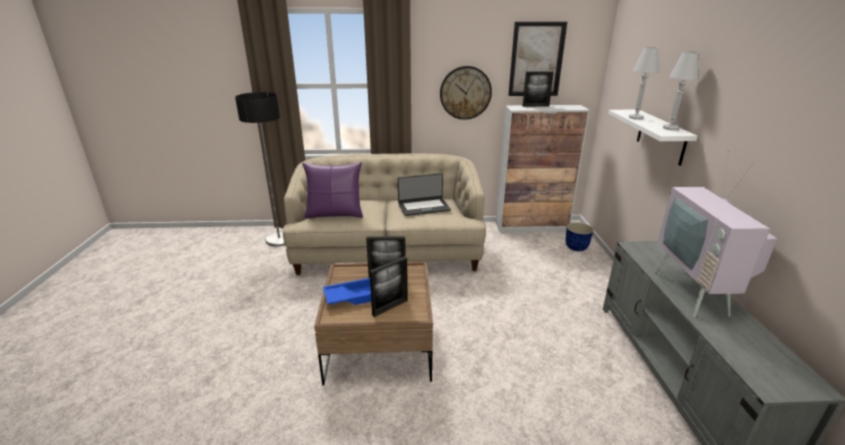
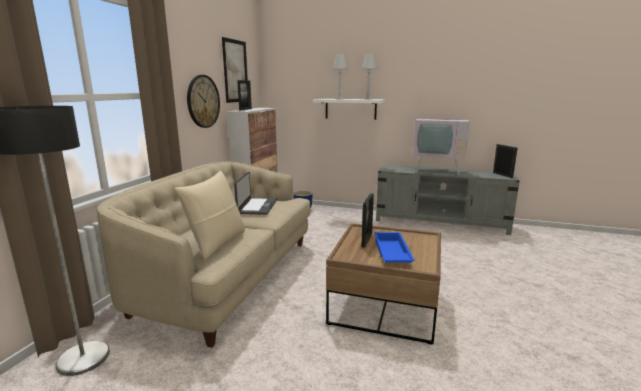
camera: 70 degrees left, 10 degrees down
(335, 214) = (217, 243): purple pillow -> beige pillow
(390, 307) = (414, 244): picture frame -> picture frame (502, 175)

